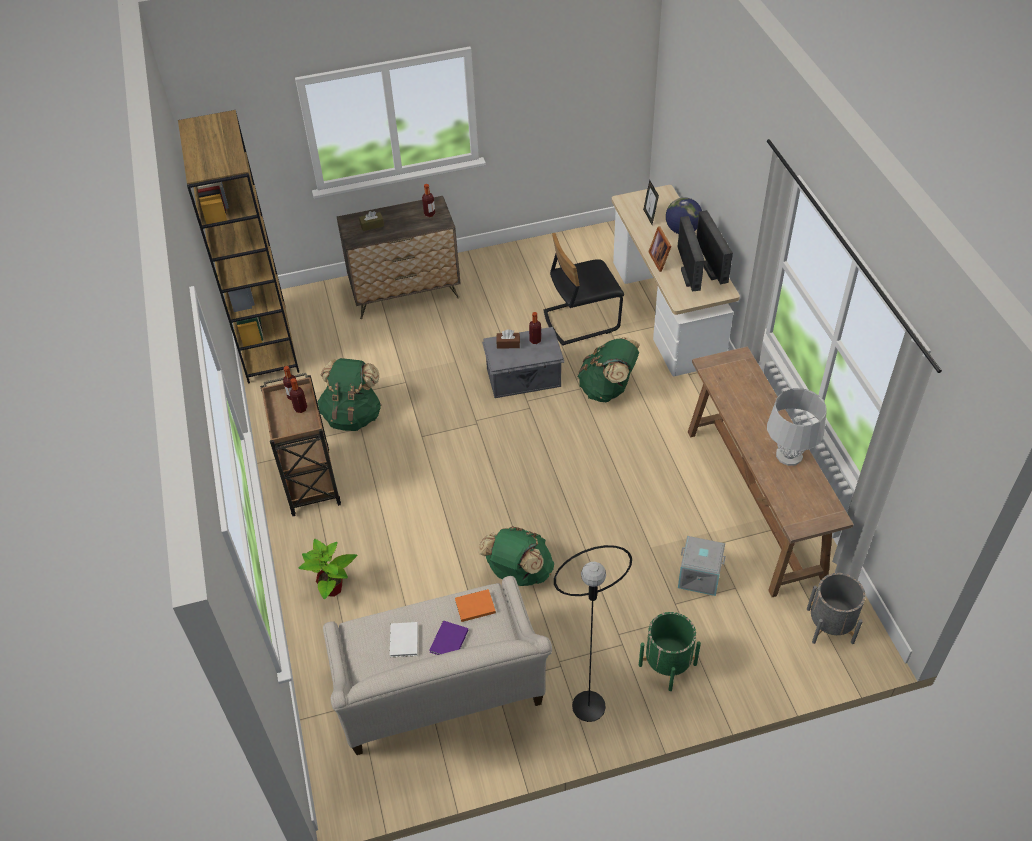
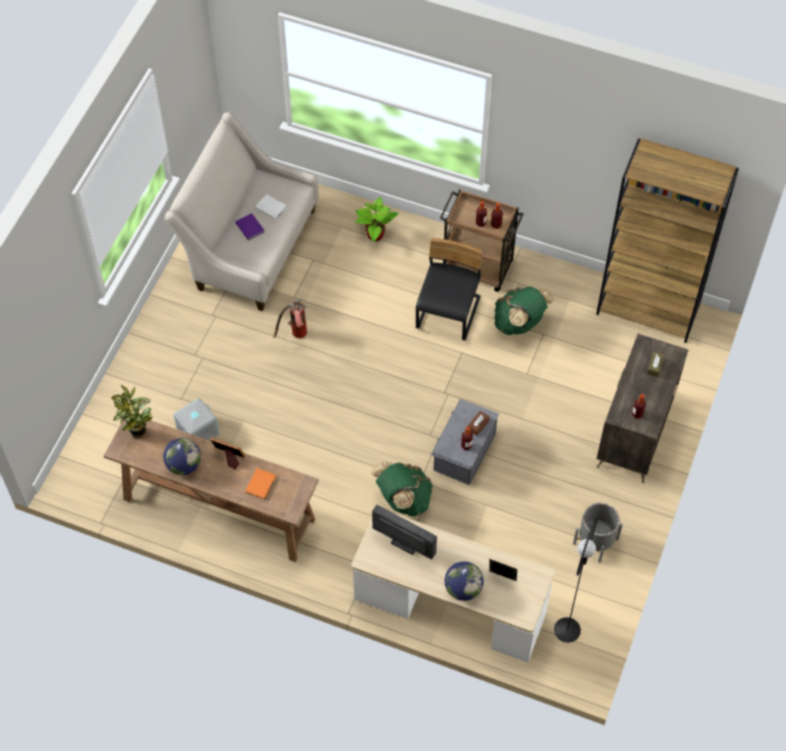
camera: 125 degrees right, 10 degrees up
(474, 606) = (261, 252): orange book -> orange book (261, 484)
(518, 573) = (295, 335): green backpack -> fire extinguisher
(581, 320) = (494, 535): black chair -> black chair (449, 314)
(588, 706) = (174, 311): black floor lamp -> black floor lamp (567, 629)
(660, 259) = (441, 544): picture frame -> picture frame (229, 457)
(667, 664) = (159, 368): green planter -> none
(711, 271) = (396, 569): monitor -> none
(788, 455) = (184, 465): grey table lamp -> globe
(801, 513) = (138, 433): none -> potted plant
(830, 625) = (97, 474): grey planter -> grey planter (595, 541)

